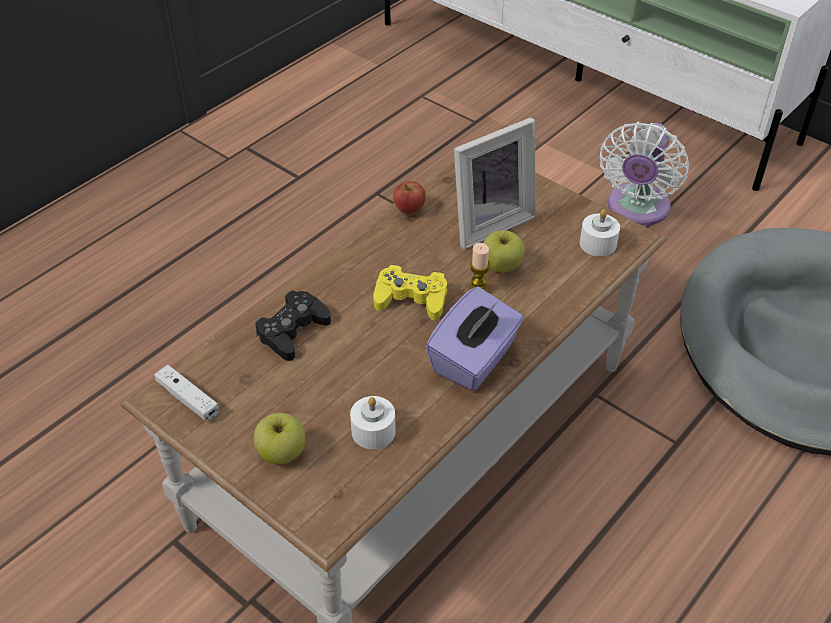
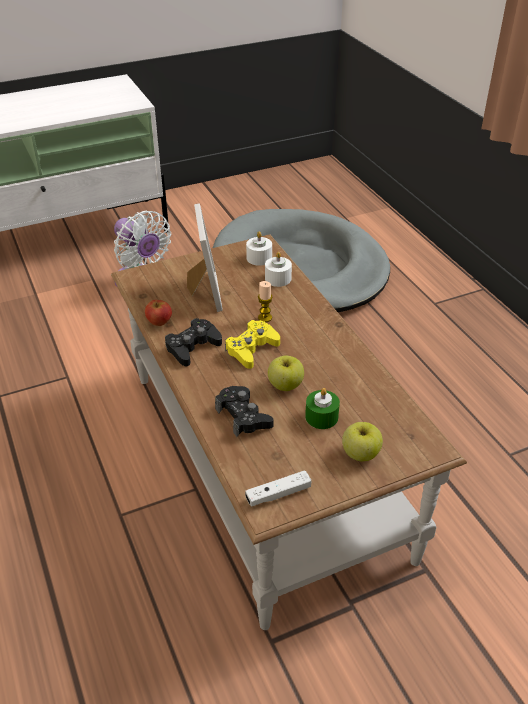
camera: 65 degrees left, 5 degrees down
(327, 398) = (321, 417): none -> green candle
(373, 431) = (364, 403): white candle -> white candle (278, 278)
(383, 250) = (192, 347): none -> black game controller
(474, 360) = (327, 339): purple tissue box -> none
(502, 266) = (249, 301): apple -> apple (285, 385)

